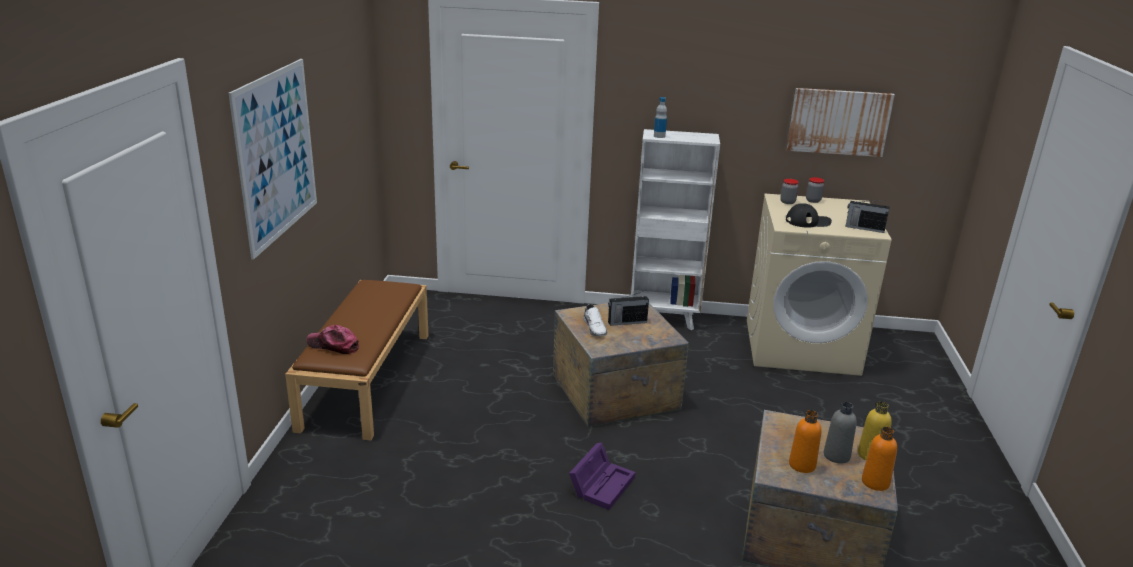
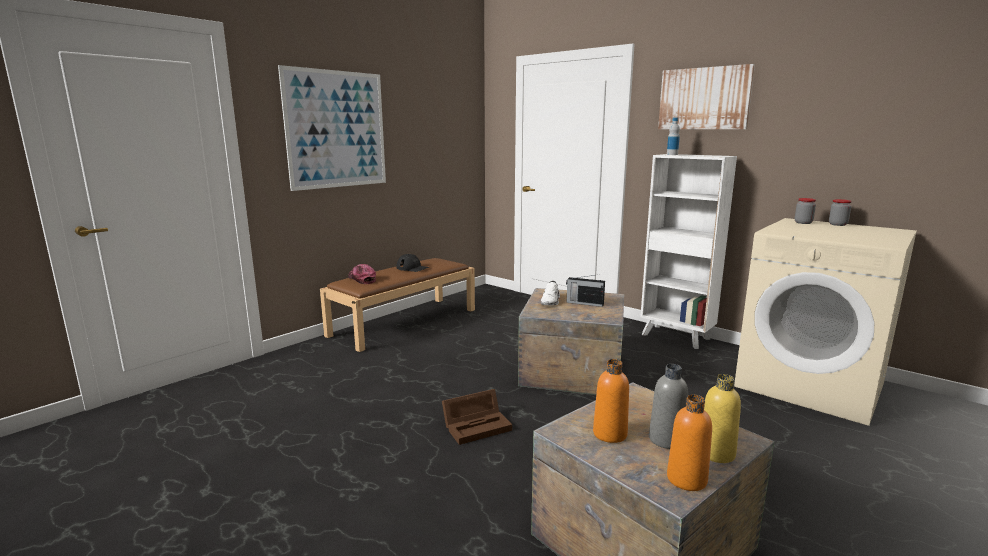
camera: 35 degrees right, 10 degrees down
(602, 484) = (478, 425): purple storage box -> brown storage box
(808, 221) = (806, 232): black cap -> black cap (412, 268)
(838, 122) = (876, 138): picture -> picture (704, 99)
(864, 228) = (876, 241): radio -> none

